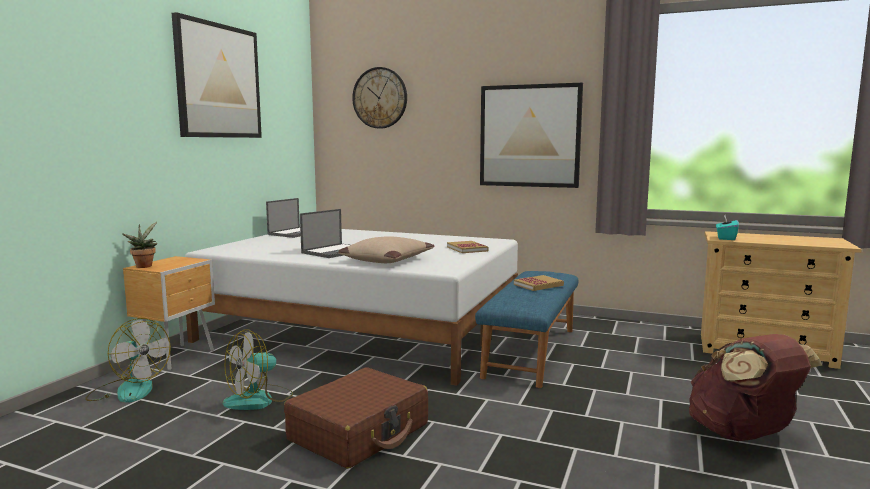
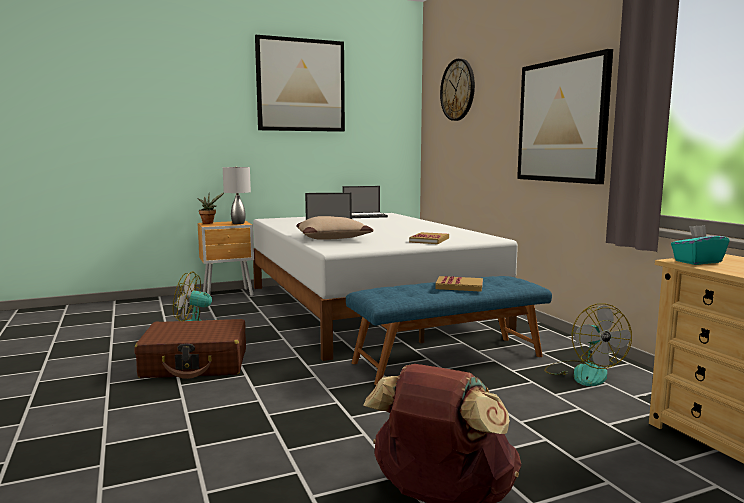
camera: 45 degrees right, 0 degrees up
(128, 390) = (169, 304): fan -> fan (583, 373)
(188, 260) = (238, 223): none -> grey table lamp

